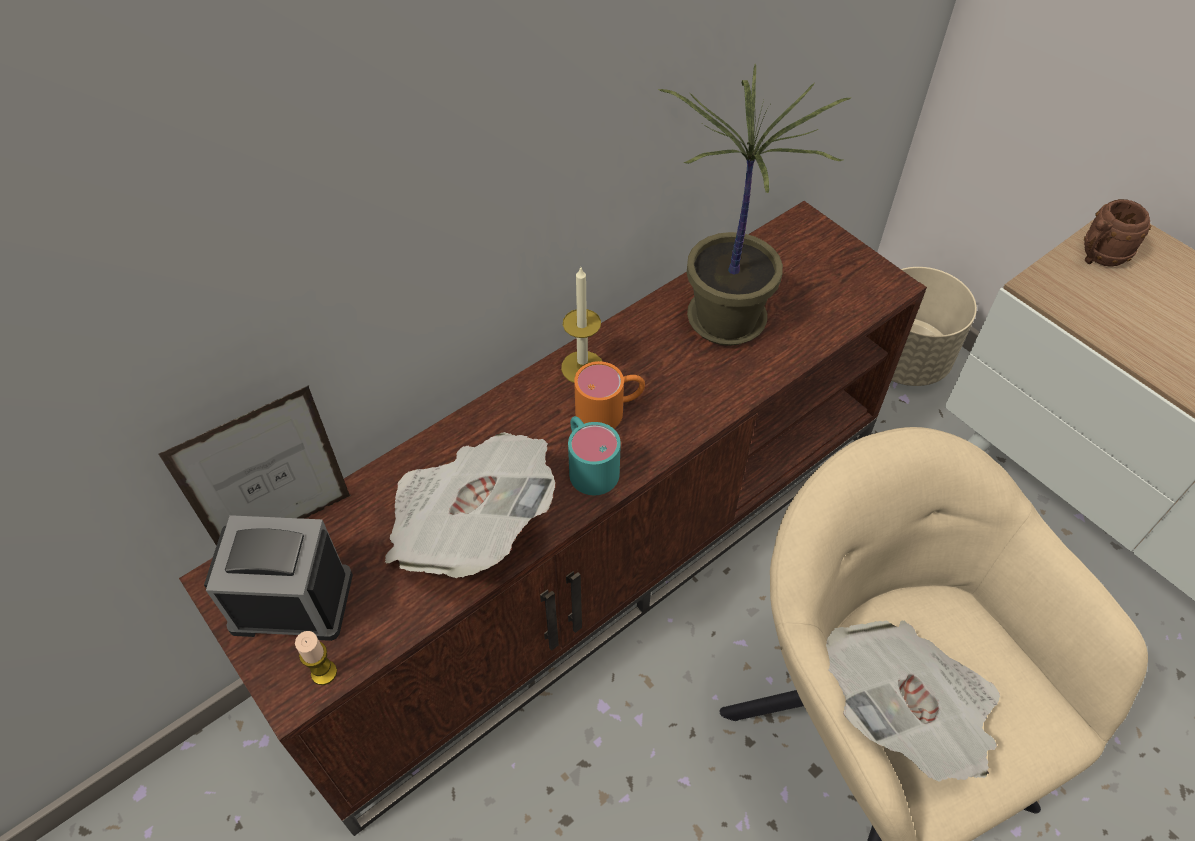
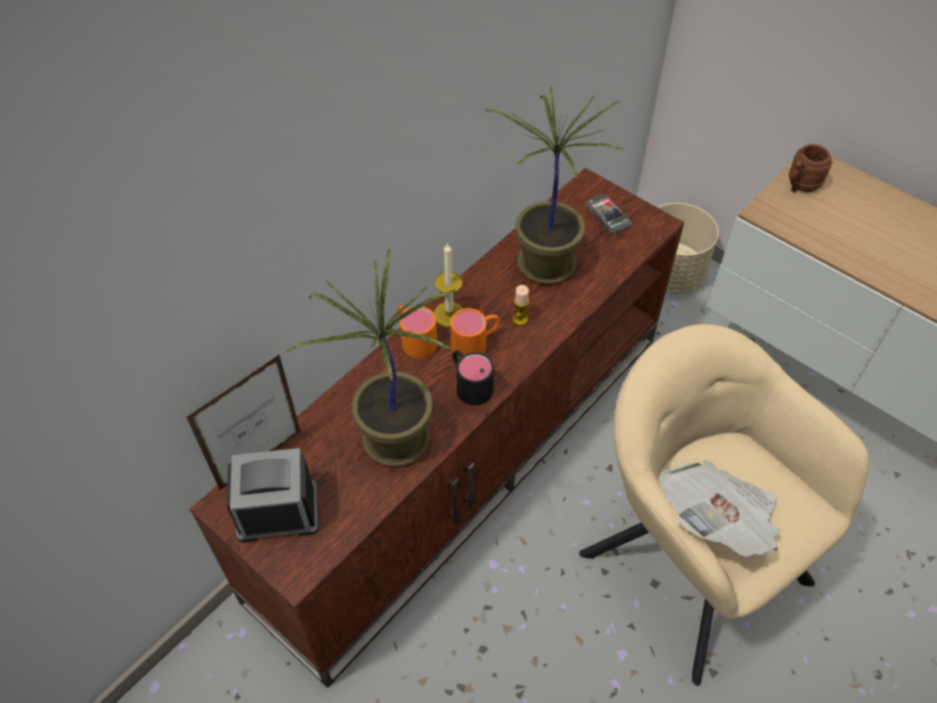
camera: 10 degrees left, 0 degrees up
(324, 673) = (314, 557): candle -> candle (520, 319)
(468, 526) = (393, 440): newspaper -> potted plant
(529, 393) = (414, 338): none -> orange mug
(589, 465) = (469, 384): turquoise mug -> black mug
(823, 265) = (608, 215): none -> phone

